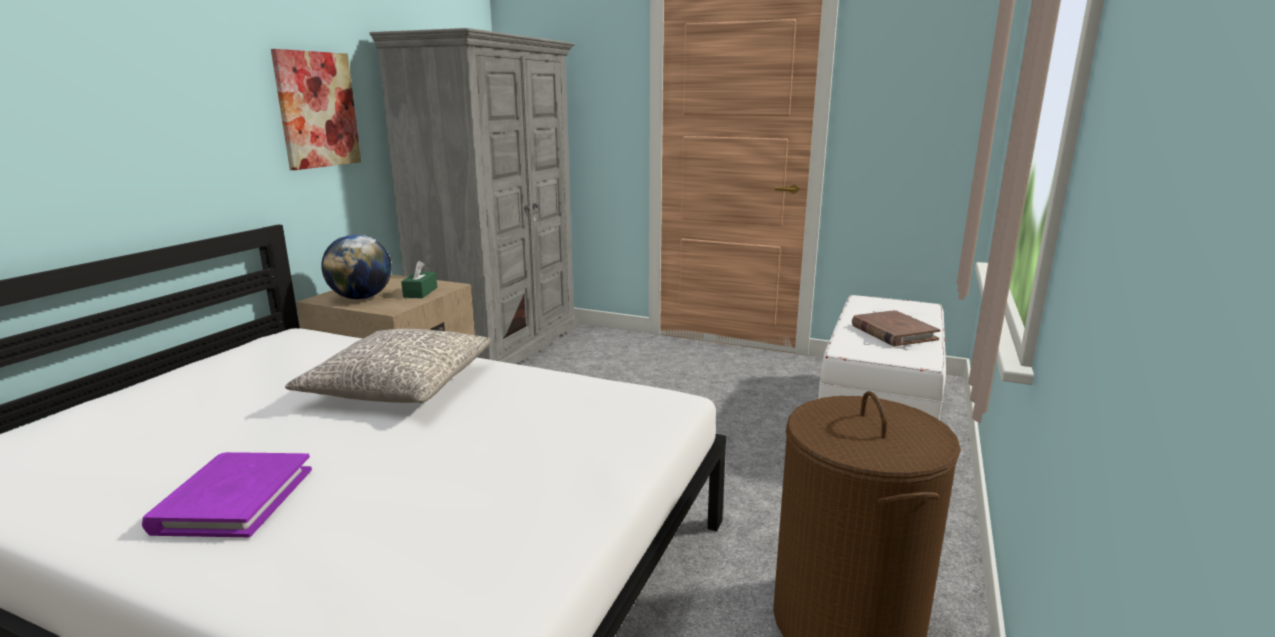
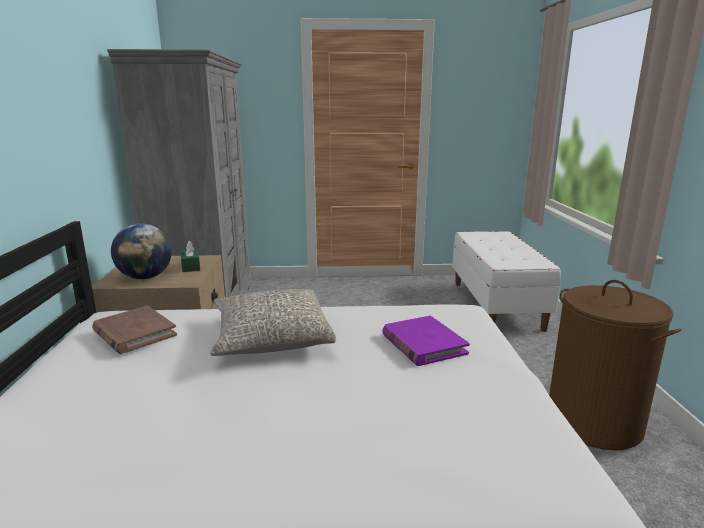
camera: 25 degrees left, 0 degrees up
(234, 499) = (276, 447): purple book -> purple book (423, 344)
(317, 110) = (81, 117): picture -> none
(893, 332) = (508, 250): brown book -> brown book (134, 333)

